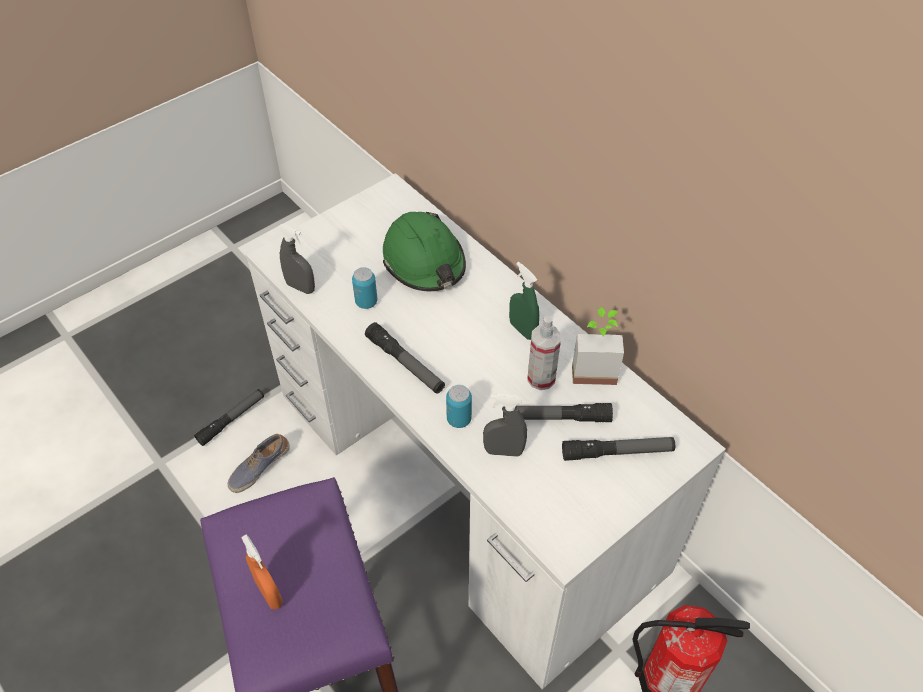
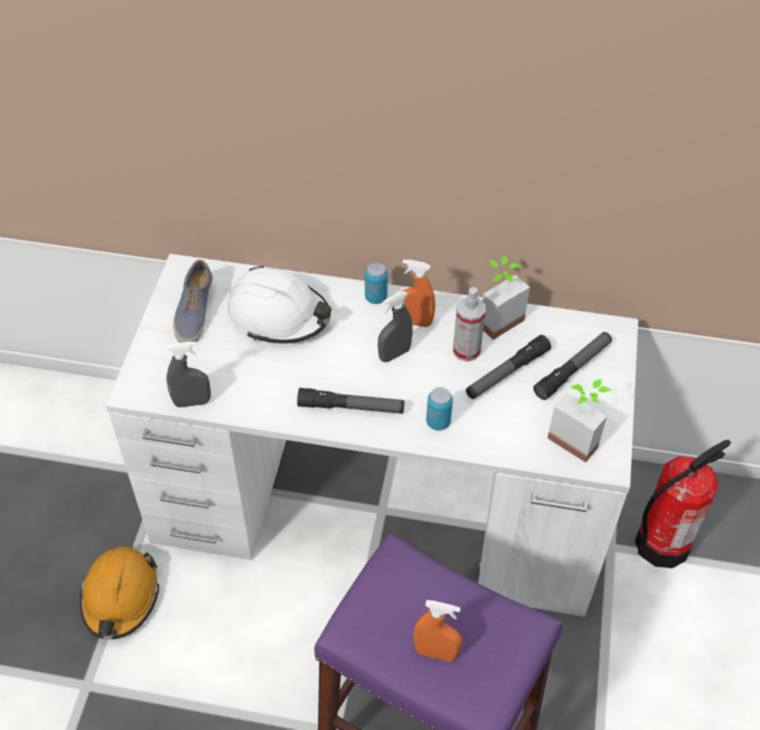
camera: 40 degrees left, 0 degrees up
(232, 420) = (120, 597): flashlight -> orange hard hat
(259, 468) = (191, 620): shoe -> shoe (194, 312)
(366, 302) = (264, 378): can -> can (376, 297)
(424, 262) = (279, 315): green hard hat -> white hard hat
(503, 451) = (495, 423): grey spray bottle -> grey spray bottle (394, 354)
(522, 330) = (414, 322): green spray bottle -> orange spray bottle
(562, 510) = (577, 436): none -> potted plant

